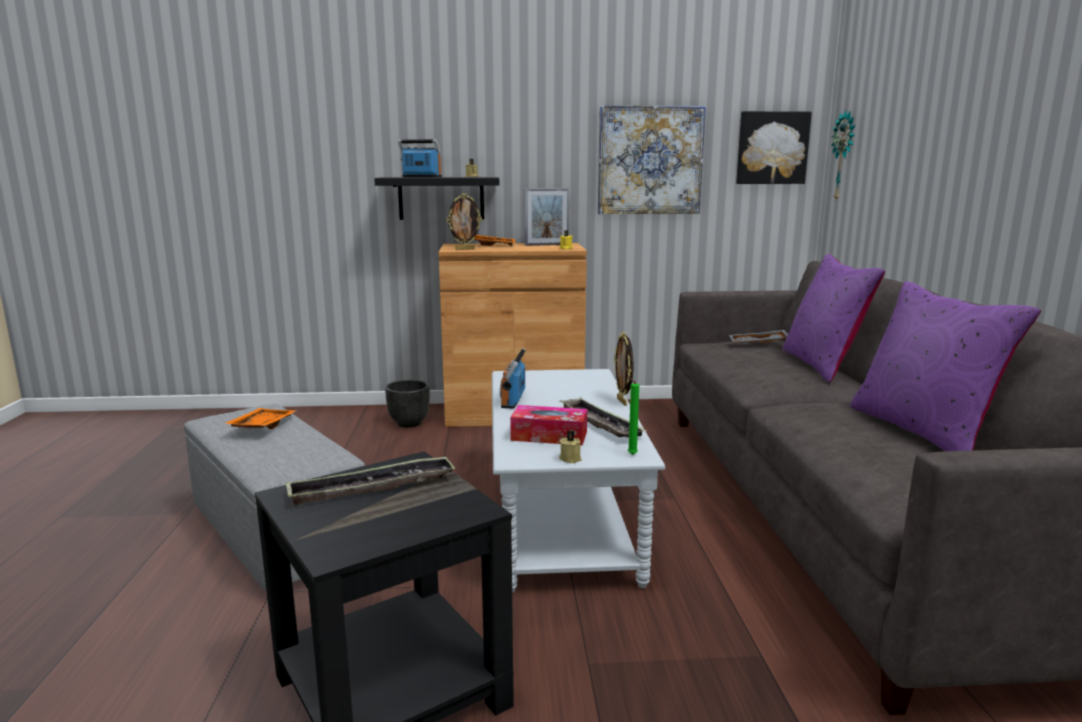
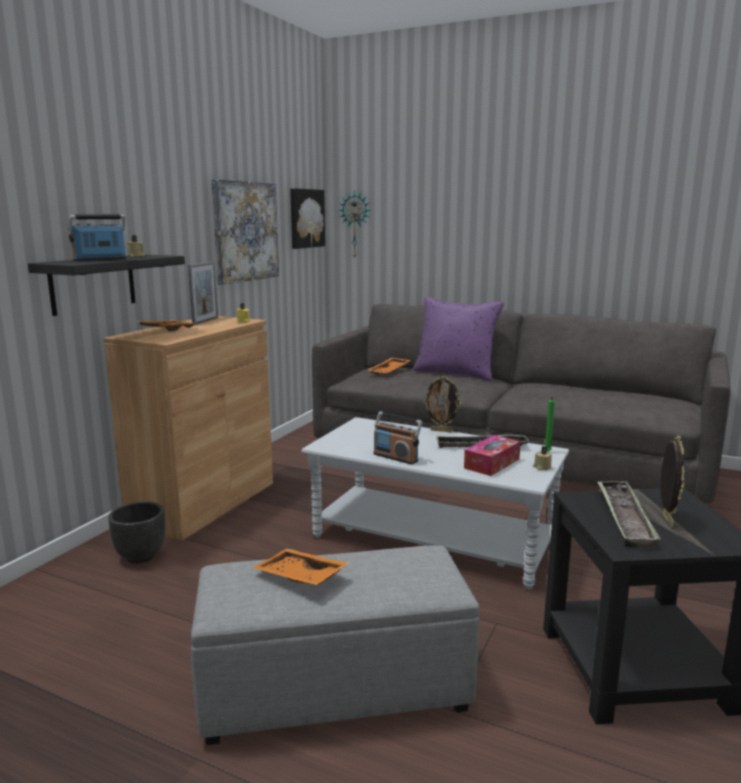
camera: 60 degrees left, 0 degrees up
(465, 249) = (175, 338): picture frame -> picture frame (666, 519)
(758, 344) = (390, 371): grey tray -> orange tray
(922, 431) = (585, 388): purple pillow -> none

